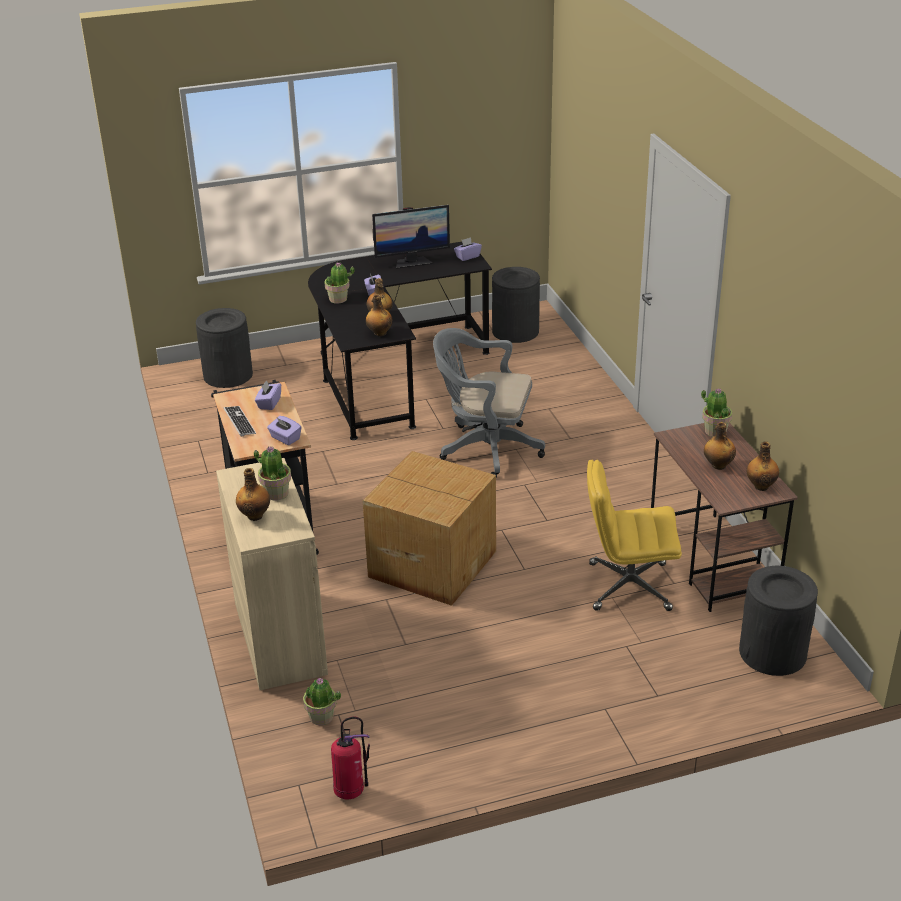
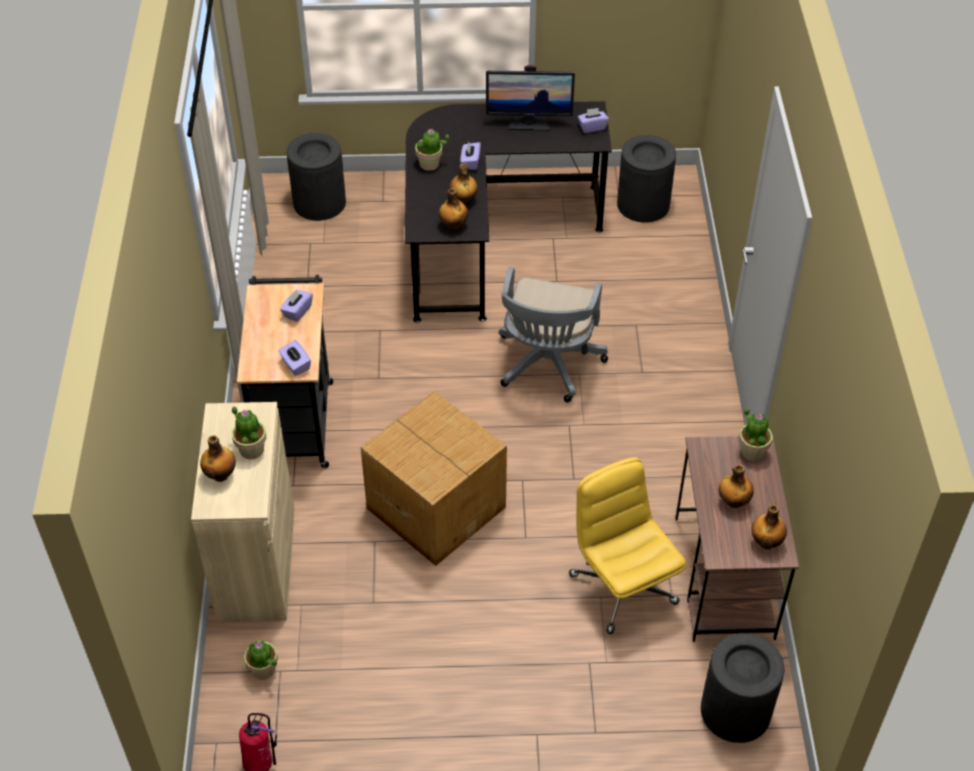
camera: 15 degrees right, 15 degrees up
(239, 422) = (259, 331): keyboard -> none
(485, 448) = (547, 366): grey office chair -> grey office chair turned 105 degrees counterclockwise
(628, 587) = (622, 587): yellow office chair -> yellow office chair turned 45 degrees clockwise

